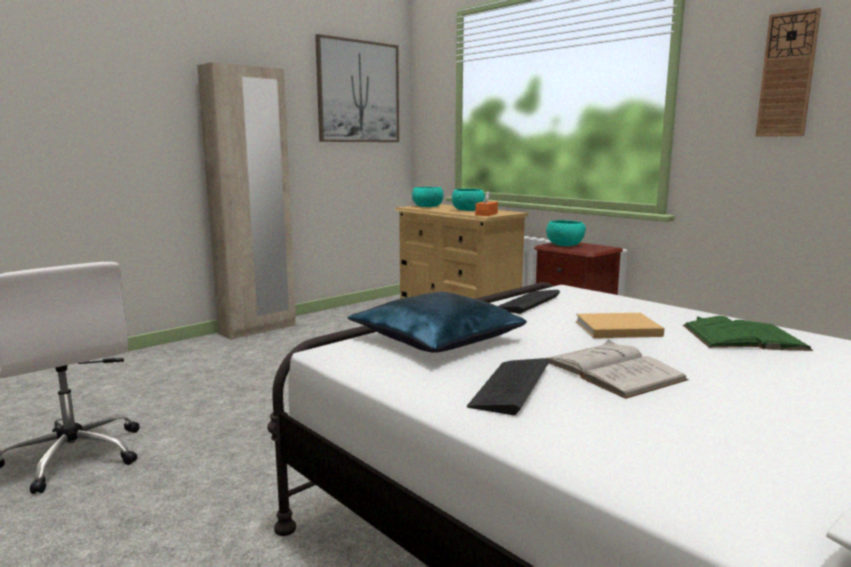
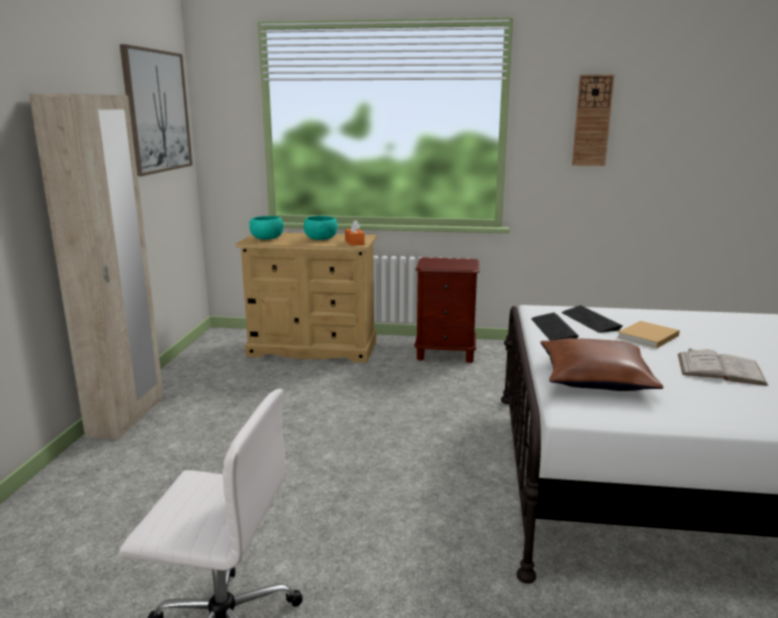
camera: 40 degrees left, 5 degrees up
(436, 339) = (595, 378): blue pillow -> brown pillow
(510, 386) = (716, 399): keyboard -> keyboard (590, 321)
(564, 245) = (437, 263): turquoise bowl -> none
(743, 337) = (705, 324): green book -> none

